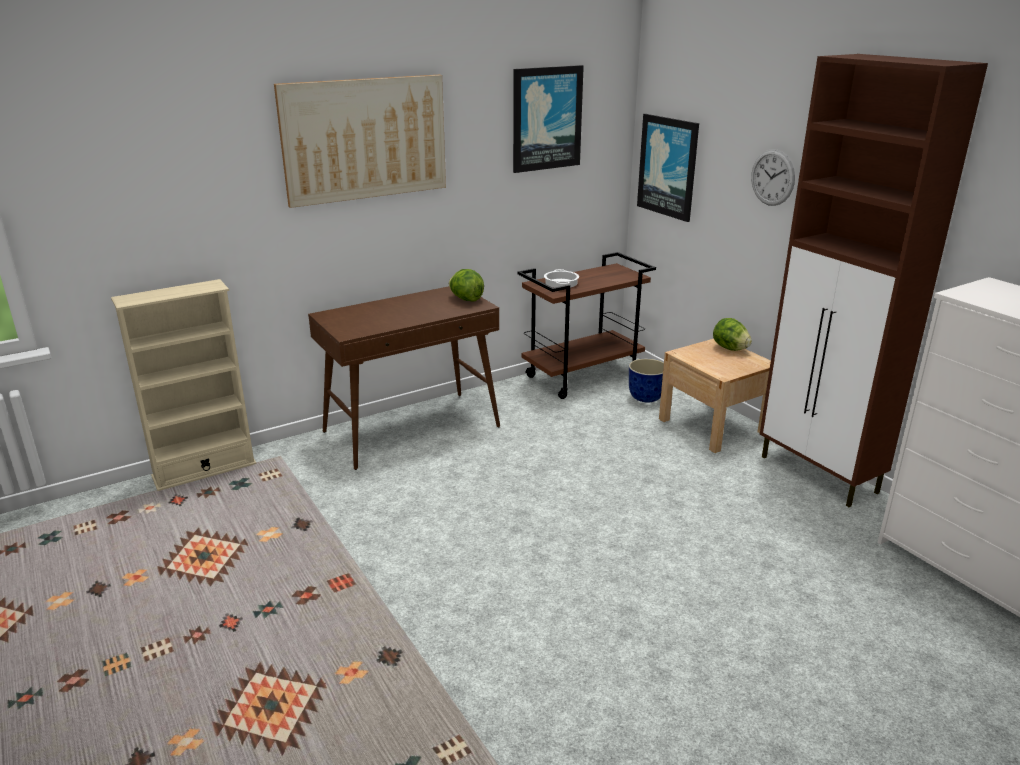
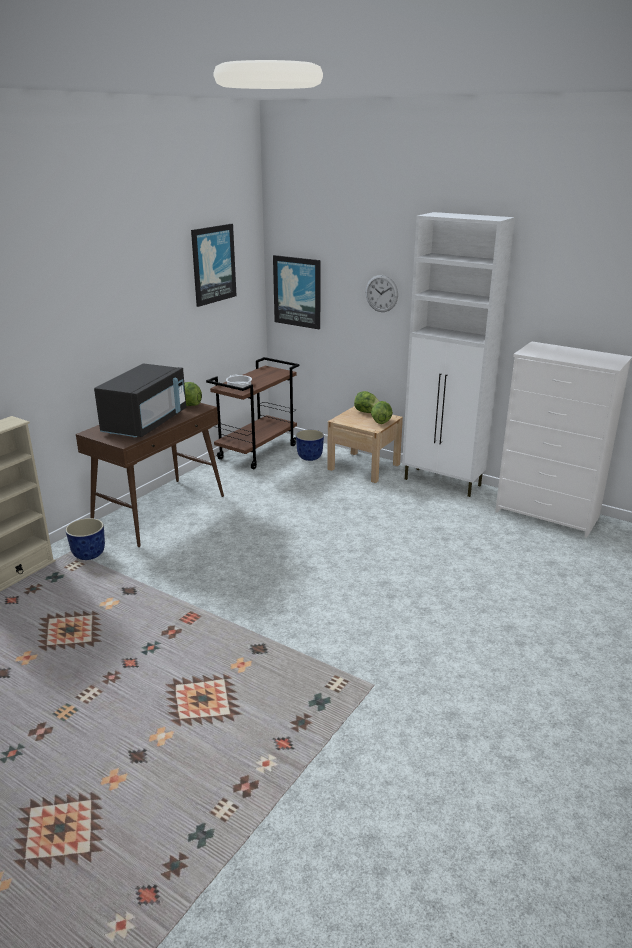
camera: 25 degrees left, 0 degrees up
(296, 465) = (89, 554): none -> planter
(365, 139) = (101, 292): picture -> none
(395, 314) = (146, 423): none -> black microwave
(740, 366) = (381, 422): none -> lettuce
(819, 475) = (443, 482): brown cabinet -> white cabinet

